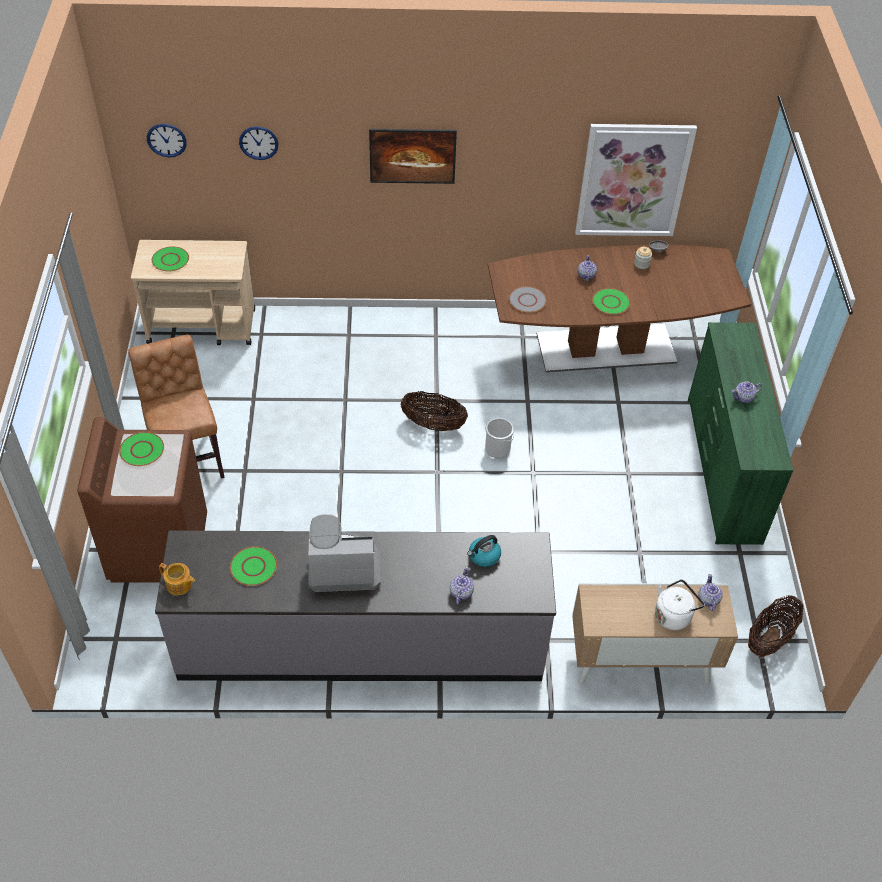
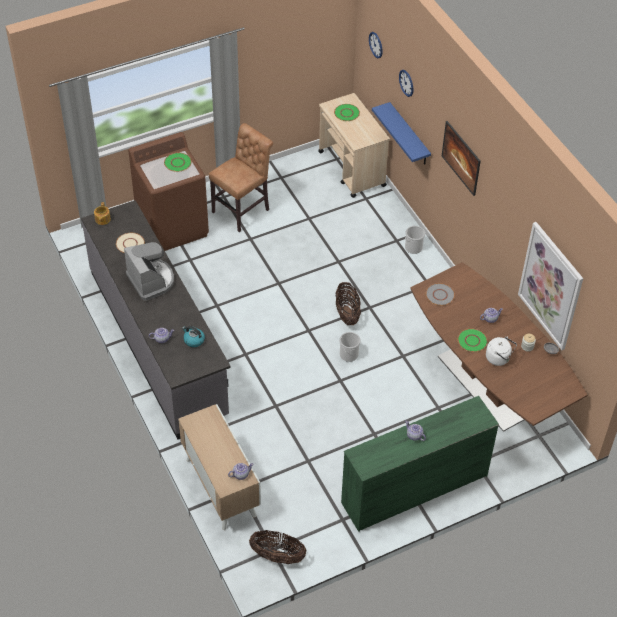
camera: 65 degrees right, 0 degrees up
(253, 567) = (130, 244): green plate -> beige plate
(285, 208) = (409, 135): none -> blue shelf
(369, 324) = (413, 247): none -> bucket
(674, 615) = (218, 459): white kettle -> white kettle (499, 358)

